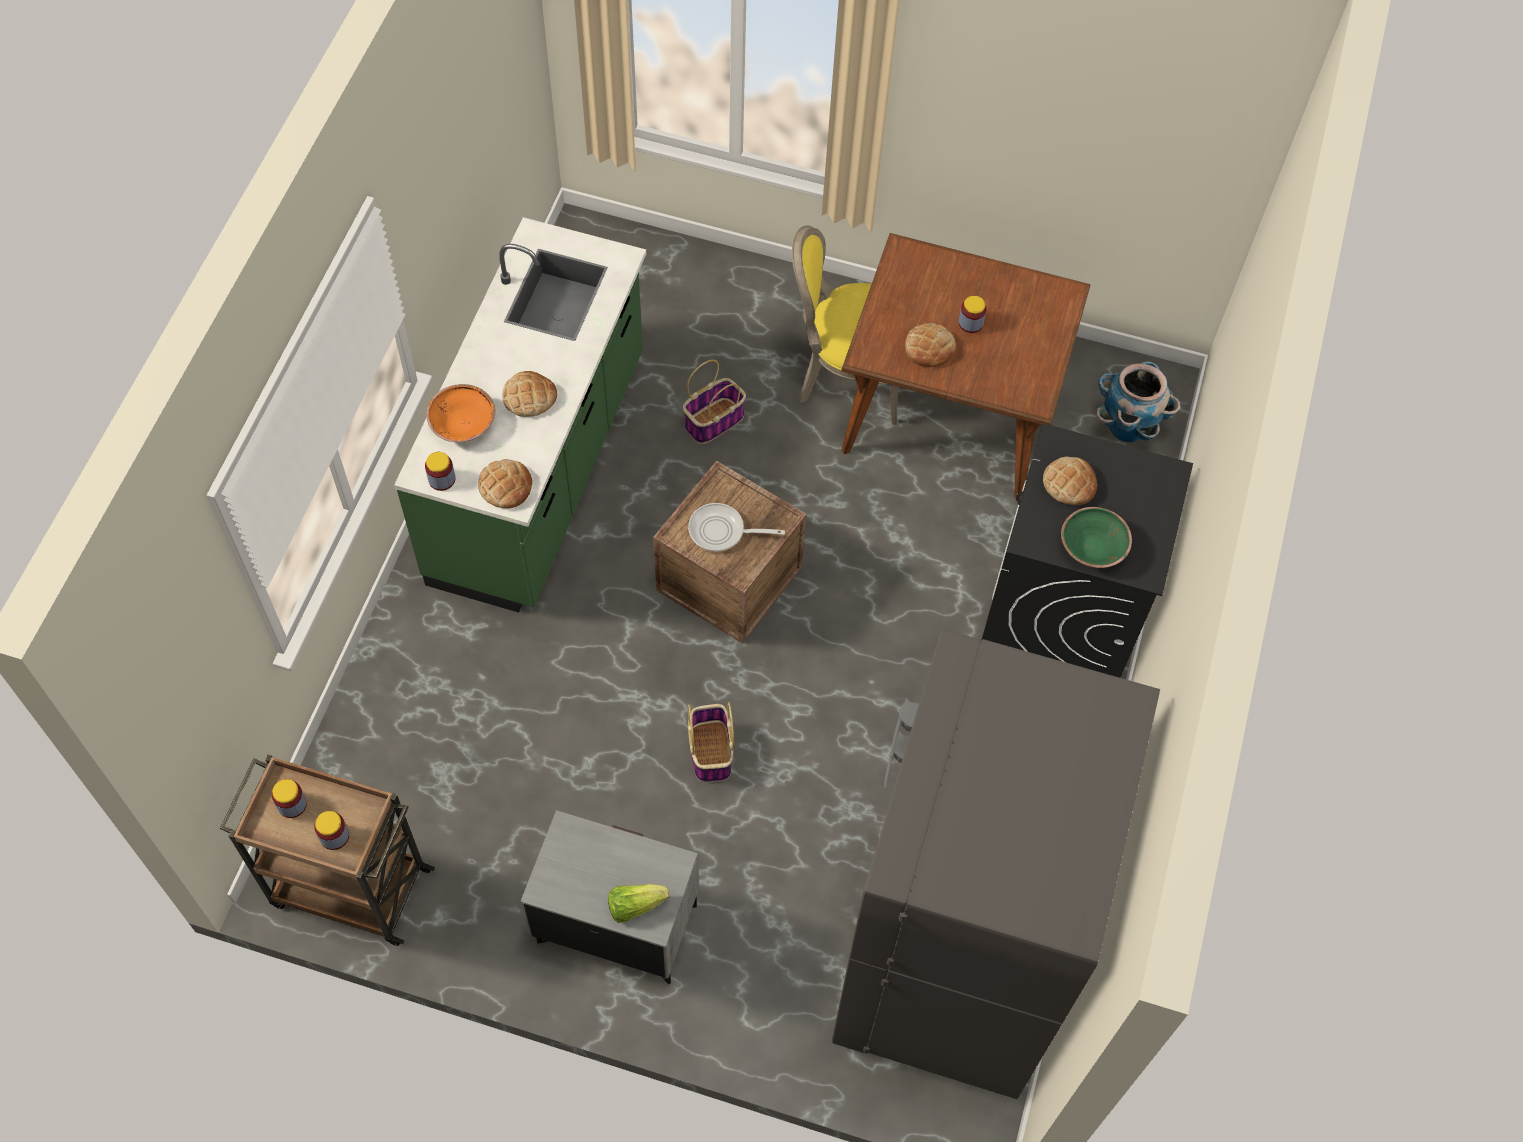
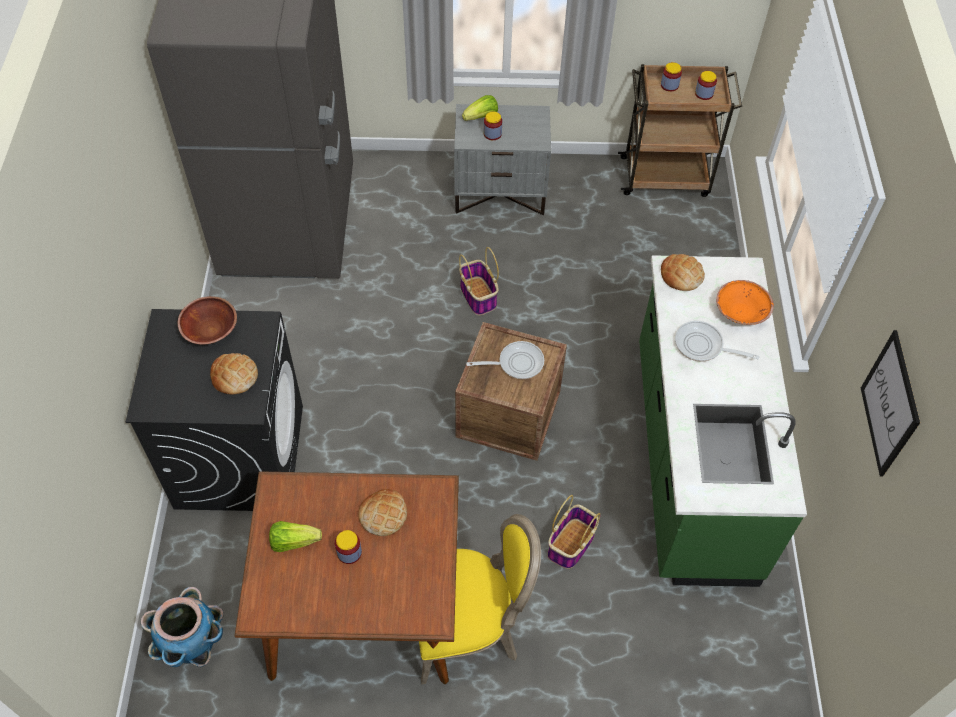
camera: 165 degrees right, 5 degrees down
(442, 479) = (730, 269): jar -> jar (492, 134)
(459, 117) = (890, 404): none -> picture
(529, 397) = (702, 346): bread -> frying pan
(1024, 346) = (293, 541): none -> lettuce
(1092, 548) = (210, 330): green bowl -> brown bowl

